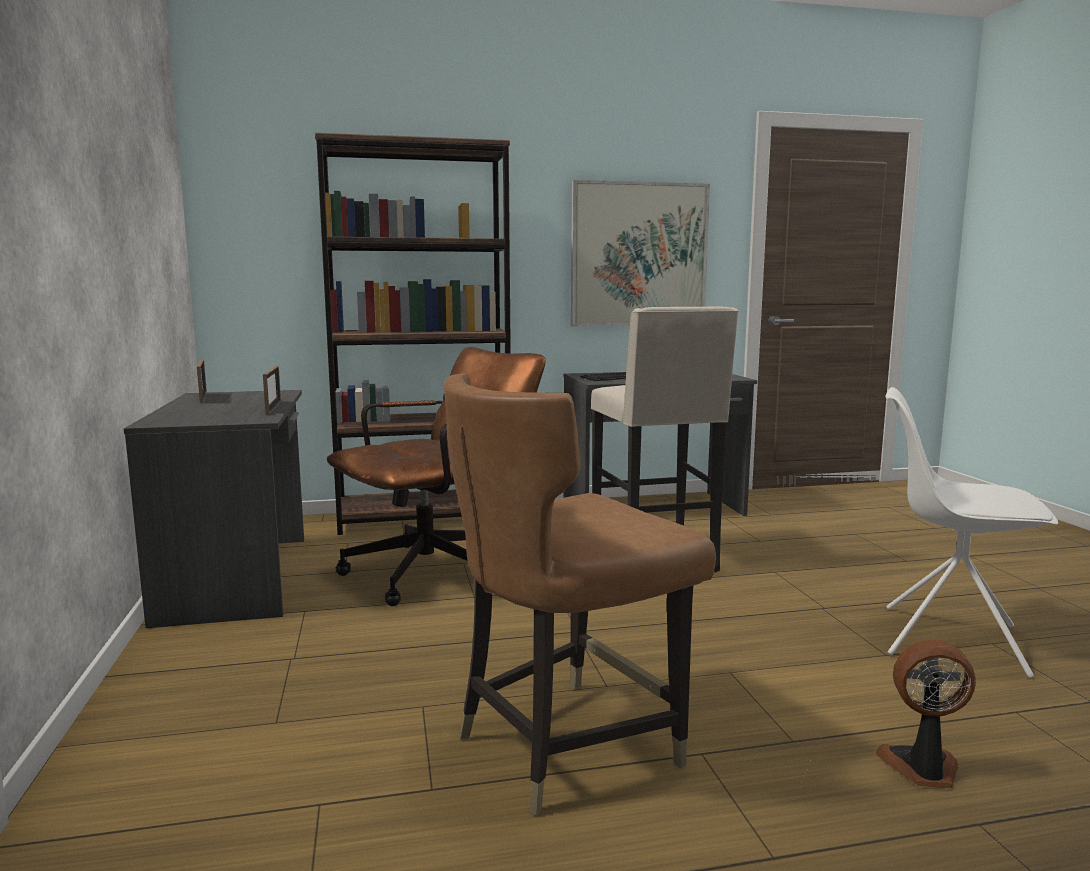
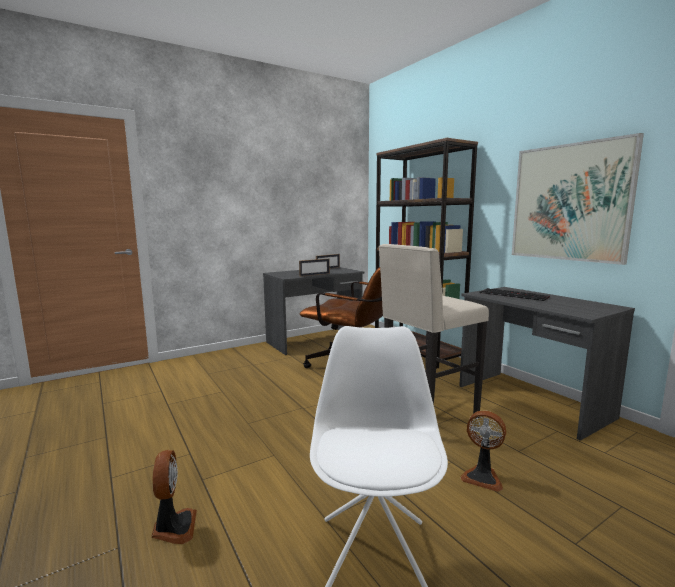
camera: 70 degrees right, 0 degrees up
(565, 745) = (196, 422): brown chair -> none
(807, 566) = (482, 477): none -> fan

